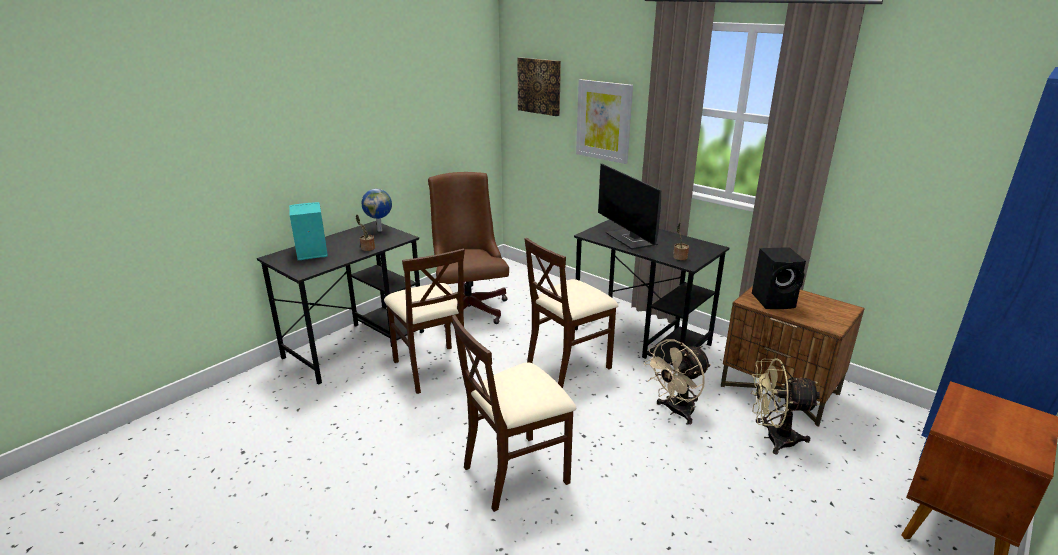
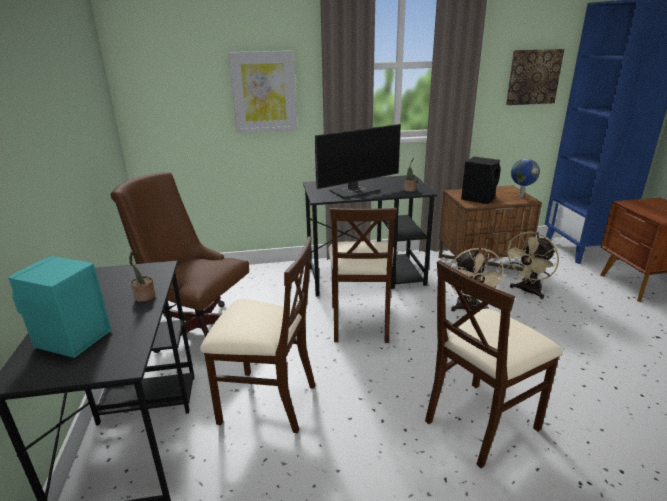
camera: 50 degrees left, 0 degrees up
(380, 230) = (109, 274): globe -> globe (520, 196)
(516, 472) = (481, 422): beige chair -> beige chair turned 45 degrees clockwise
(539, 86) = (172, 67): picture -> picture (533, 77)
(632, 240) = (355, 191): monitor -> monitor turned 45 degrees counterclockwise

